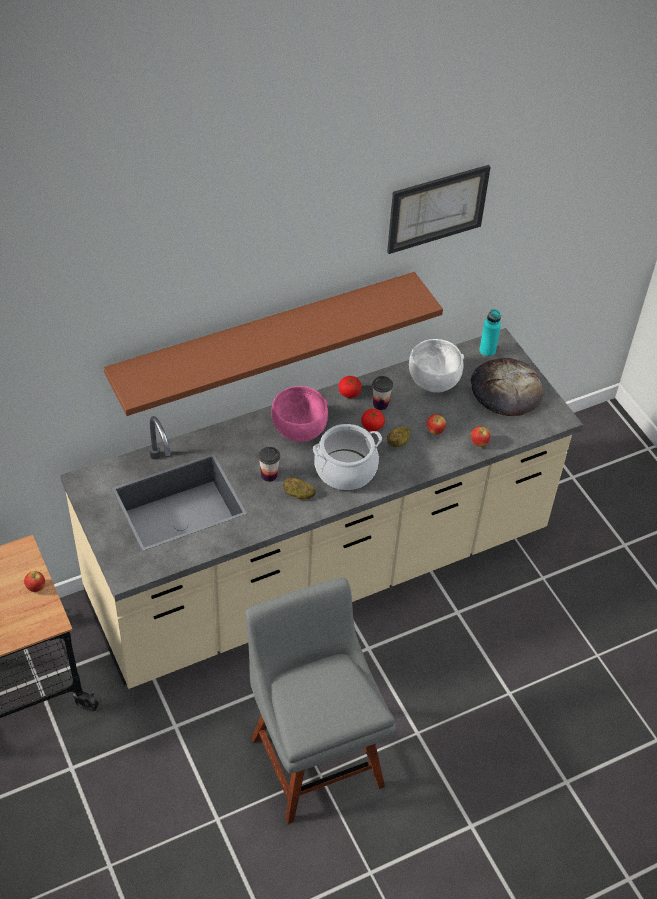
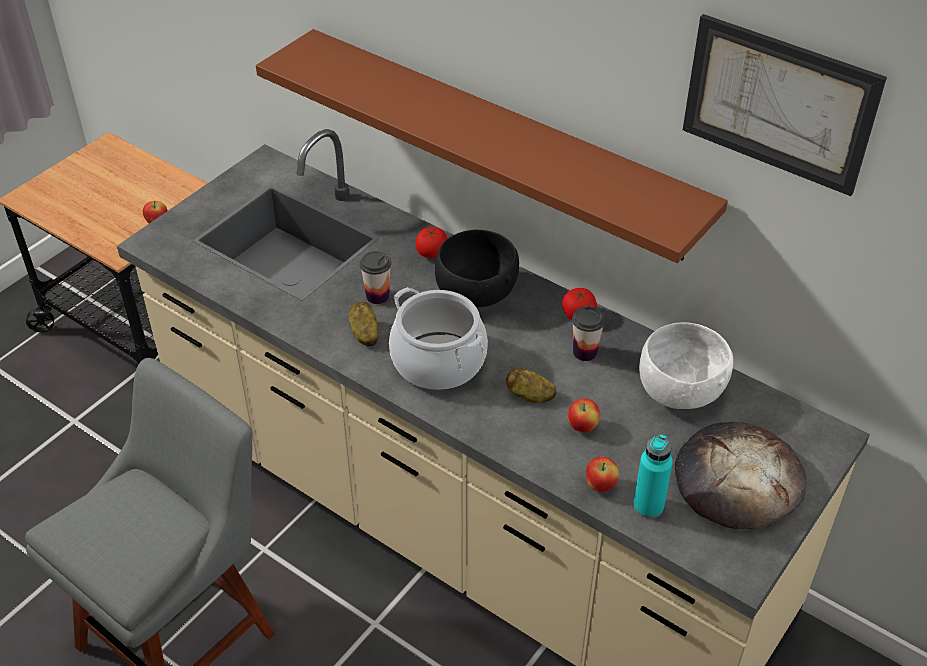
camera: 65 degrees right, 5 degrees down
(299, 429) = (475, 293): pink bowl -> black bowl
(372, 426) = (537, 358): tomato -> tomato (432, 253)
(487, 351) = (797, 429): turquoise bottle -> turquoise bottle (648, 506)

